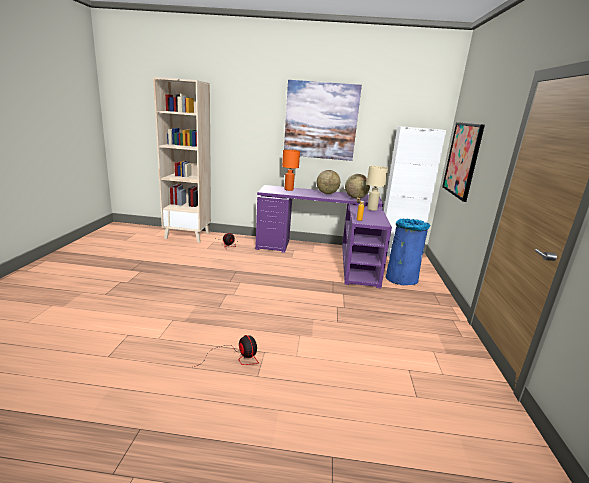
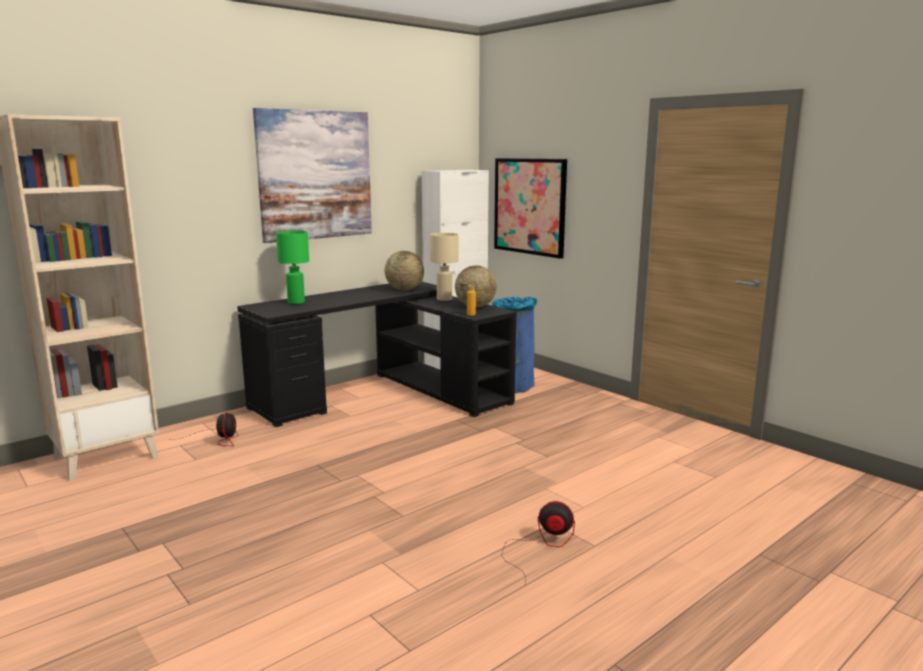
camera: 45 degrees left, 5 degrees down
(288, 189) = (296, 302): orange table lamp -> green table lamp
(327, 193) = (357, 293): globe -> globe (475, 306)
(327, 255) = (386, 394): purple desk -> black desk

